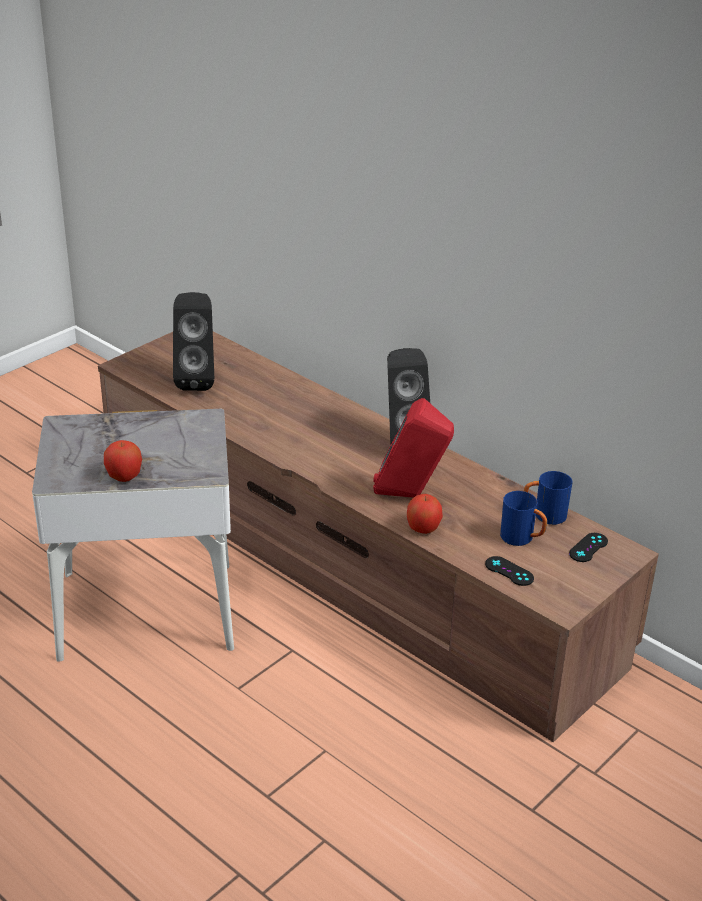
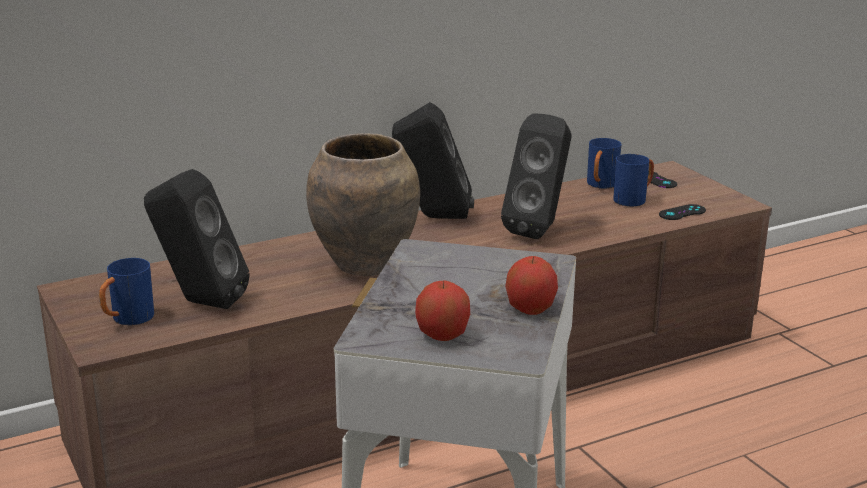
camera: 70 degrees left, 10 degrees down
(161, 363) = (127, 320): none -> blue mug
(290, 428) = (366, 265): none -> brown vase
(410, 496) = (540, 230): red speaker -> black speaker
(423, 528) = (600, 234): apple -> apple (442, 336)

